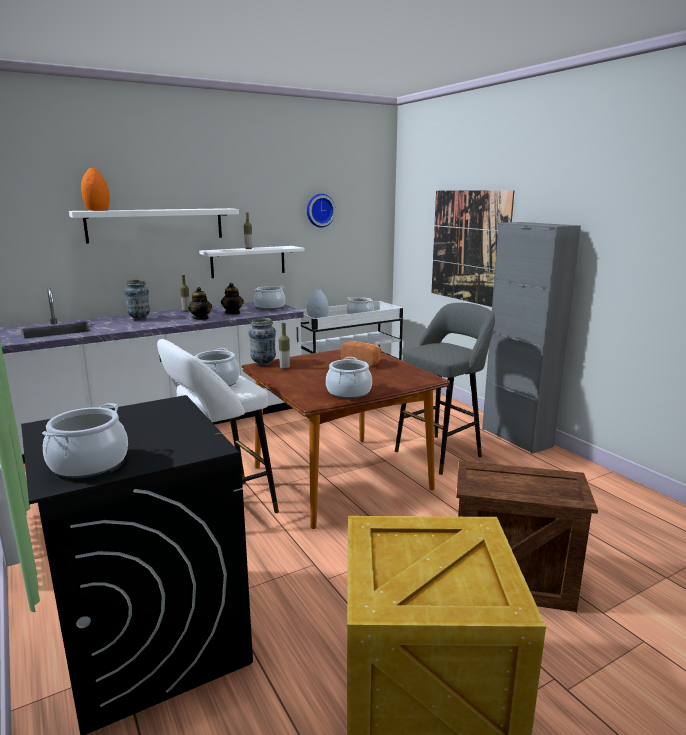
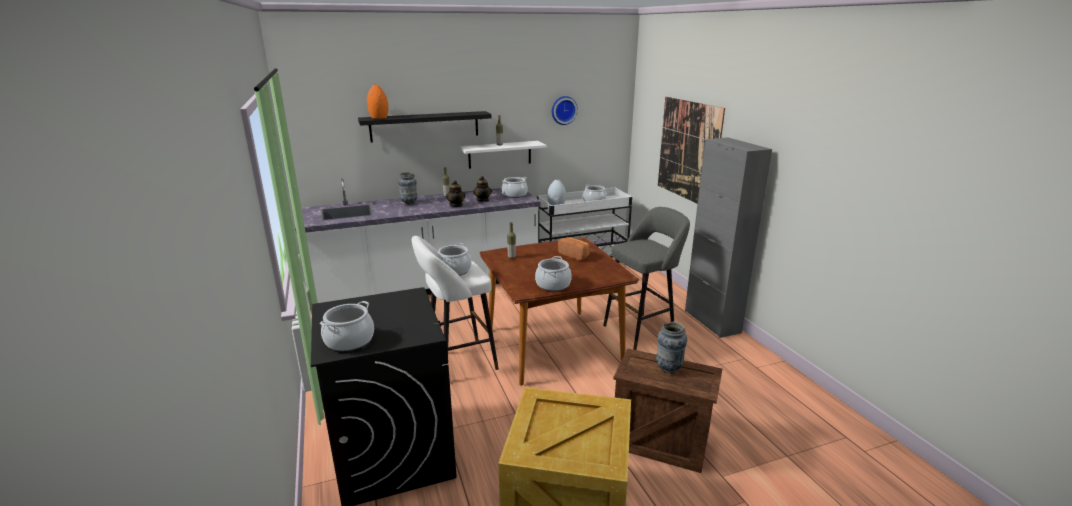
camera: 10 degrees right, 5 degrees up
(156, 225) = (425, 126): white shelf -> black shelf
(263, 364) = (496, 251): vase -> vase (668, 368)

